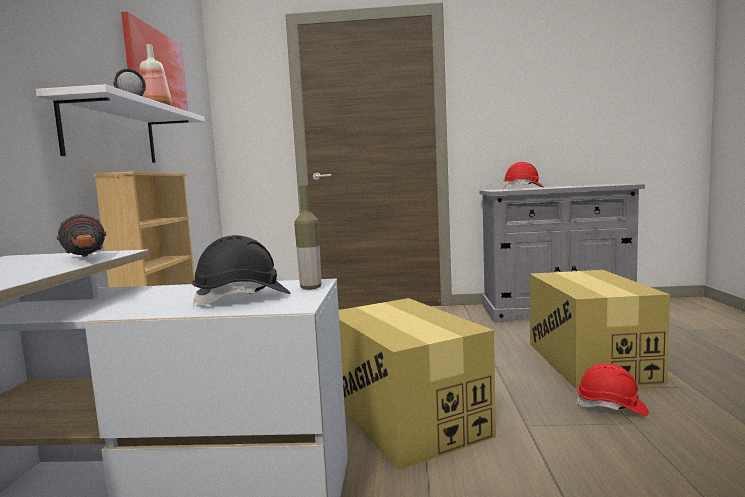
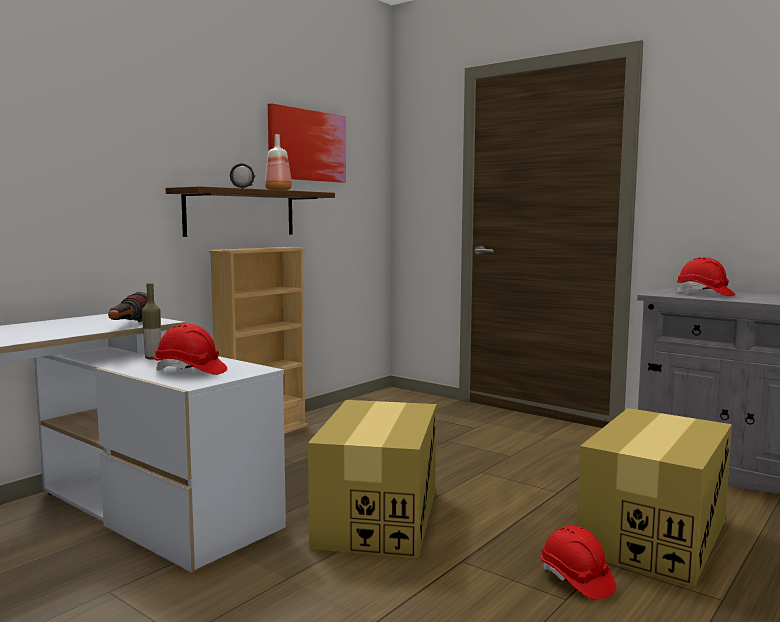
camera: 35 degrees right, 0 degrees up
(111, 133) = (240, 213): white shelf -> brown shelf
(243, 298) = (190, 371): black hard hat -> red hard hat
(310, 288) = (243, 373): bottle -> bottle (153, 358)

